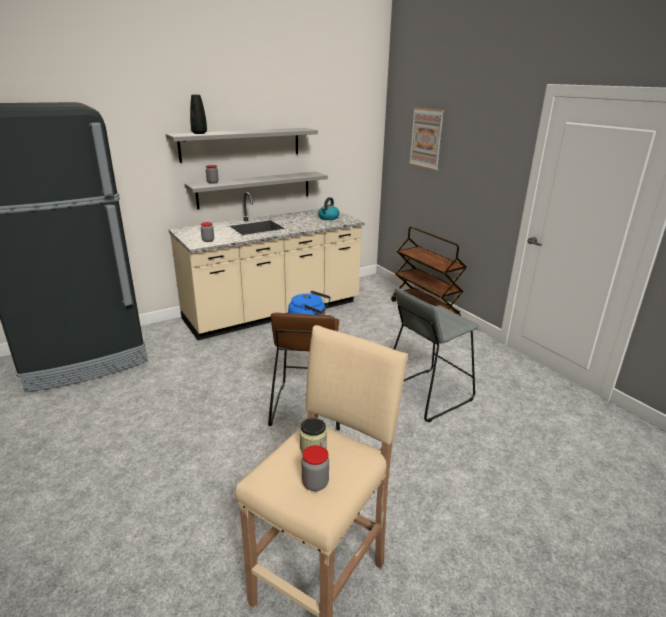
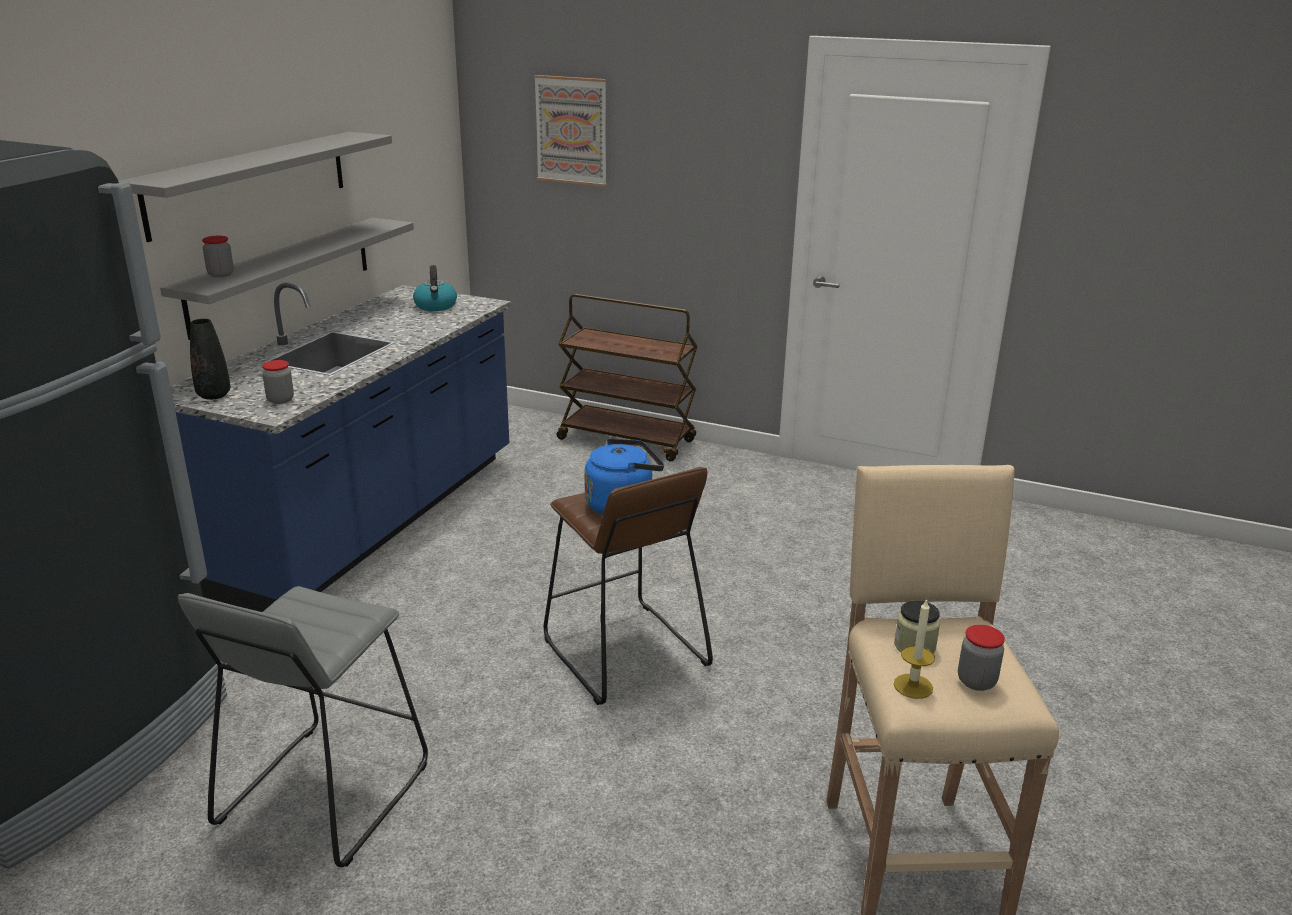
camera: 35 degrees left, 0 degrees up
(199, 133) = (190, 171): black vase -> black vase (214, 395)
(273, 312) = (370, 520): beige counter -> blue counter
(277, 468) = (913, 686): none -> candle
(427, 394) = (767, 565): grey stool -> grey stool (323, 793)

